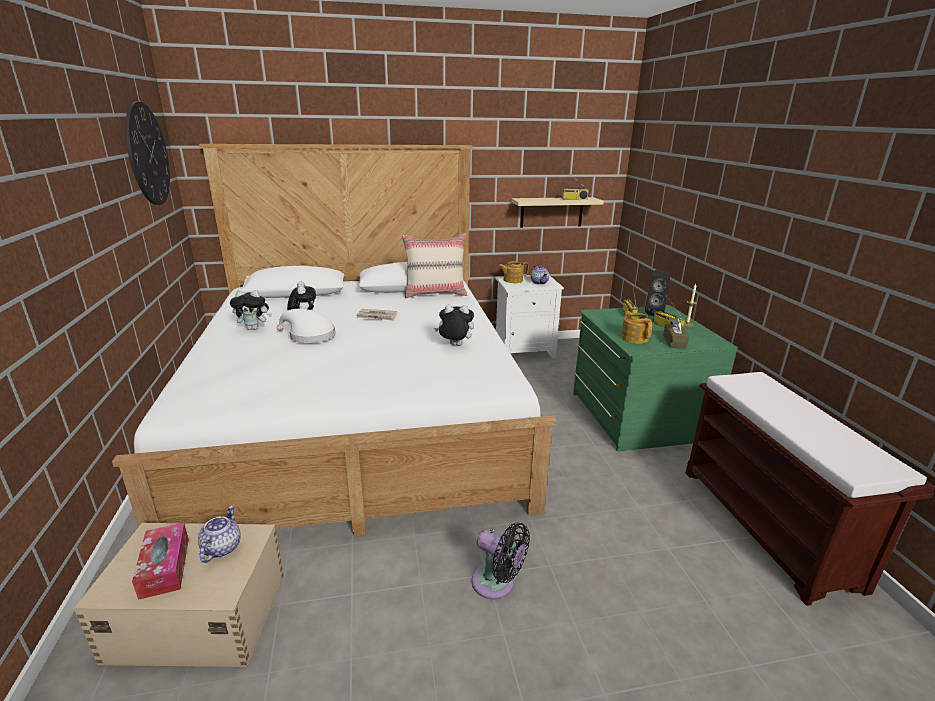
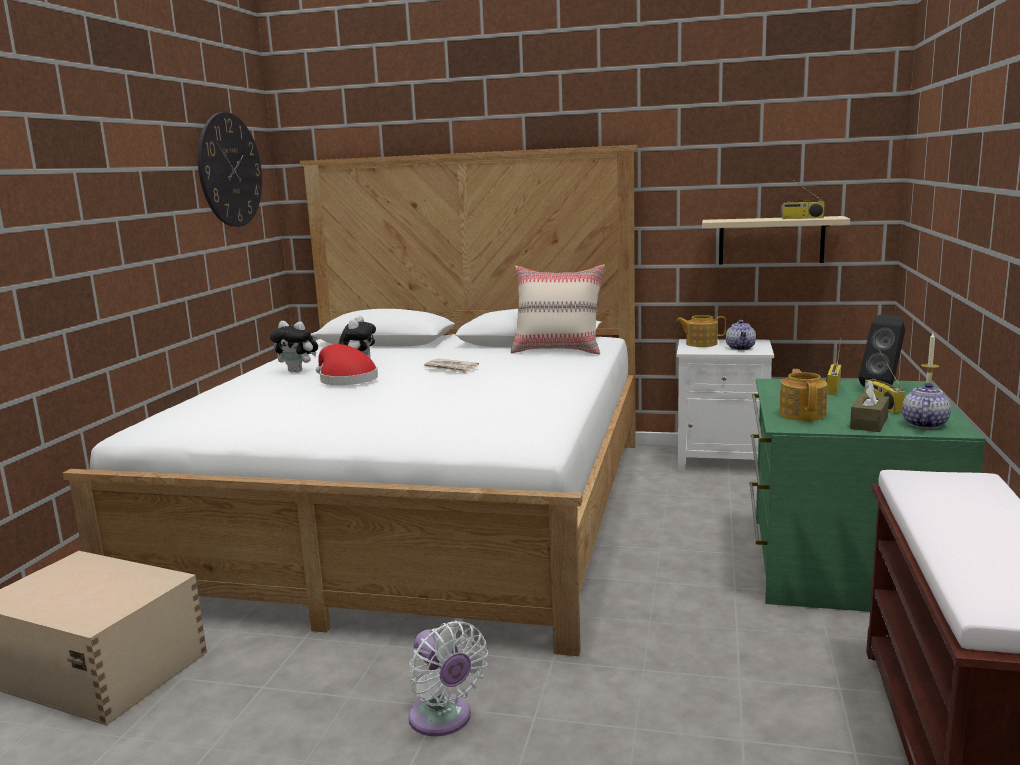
camera: 25 degrees right, 10 degrees down
(165, 567) = (64, 590): tissue box -> none
(221, 548) = (127, 584): teapot -> teapot (923, 424)
(309, 335) = (345, 380): white hat -> red hat
(454, 346) = (512, 402): plush toy -> none
(497, 584) = (443, 720): black fan -> white fan

